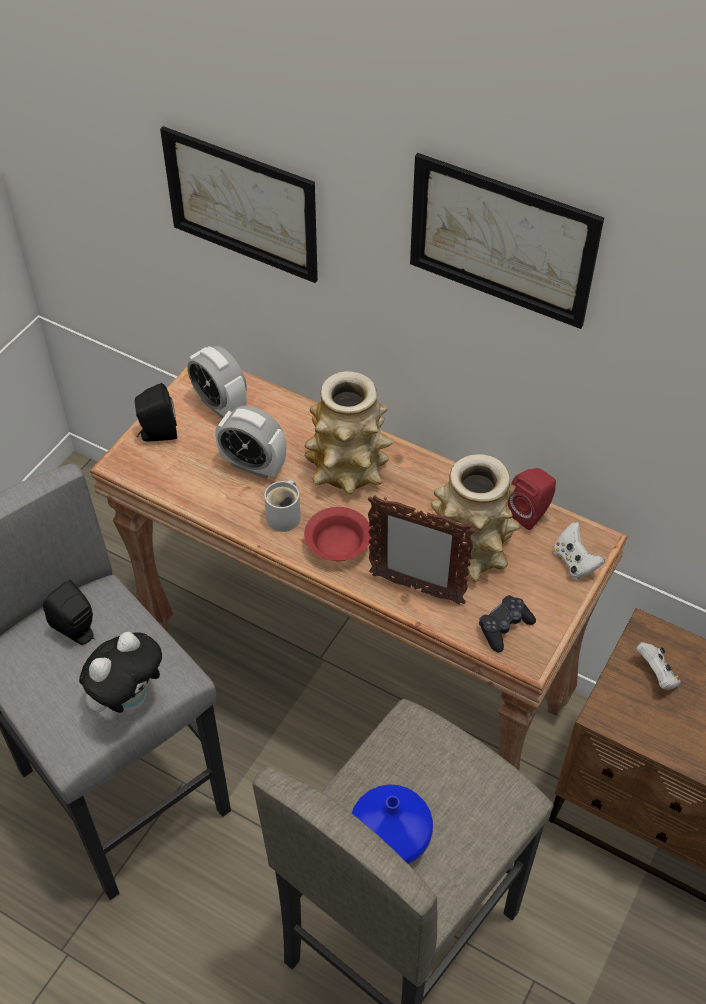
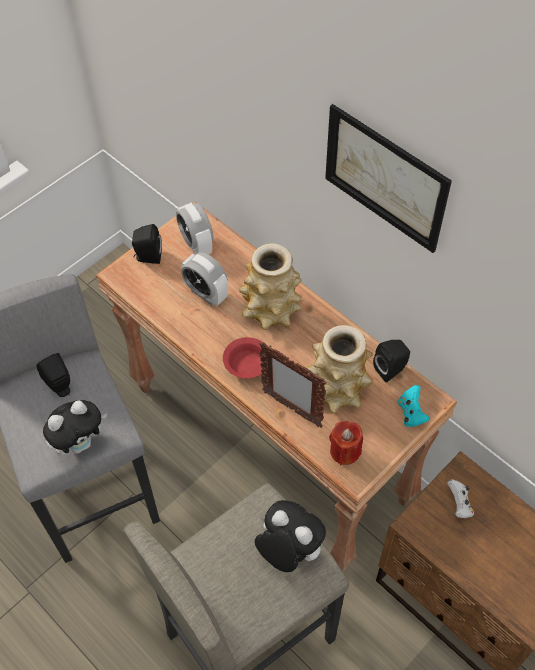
camera: 15 degrees right, 5 degrees up
(241, 204) = (223, 109): picture -> none
(286, 516) = (217, 335): white mug -> none
(389, 840) = (224, 582): blue vase -> none
(462, 779) = (288, 551): none -> plush toy
(504, 627) = (345, 451): black game controller -> red candle
(531, 513) = (391, 369): red speaker -> black speaker
(574, 562) = (411, 413): white game controller -> turquoise game controller

